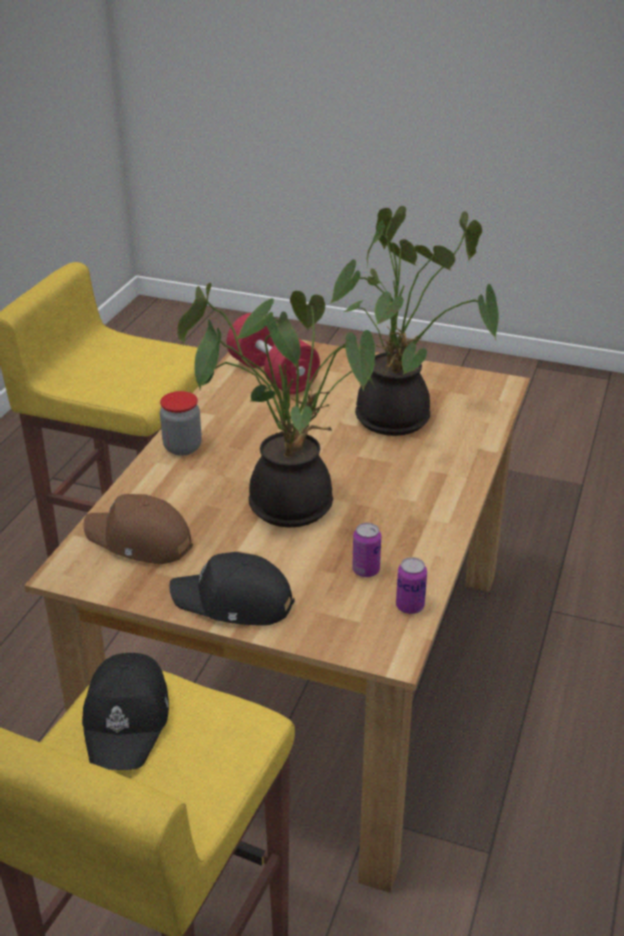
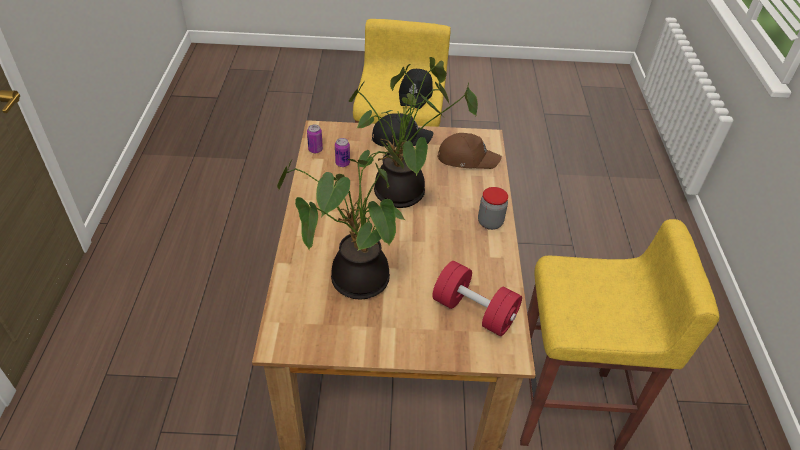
camera: 160 degrees right, 10 degrees up
(128, 719) = (416, 94): black cap -> black cap turned 150 degrees counterclockwise

